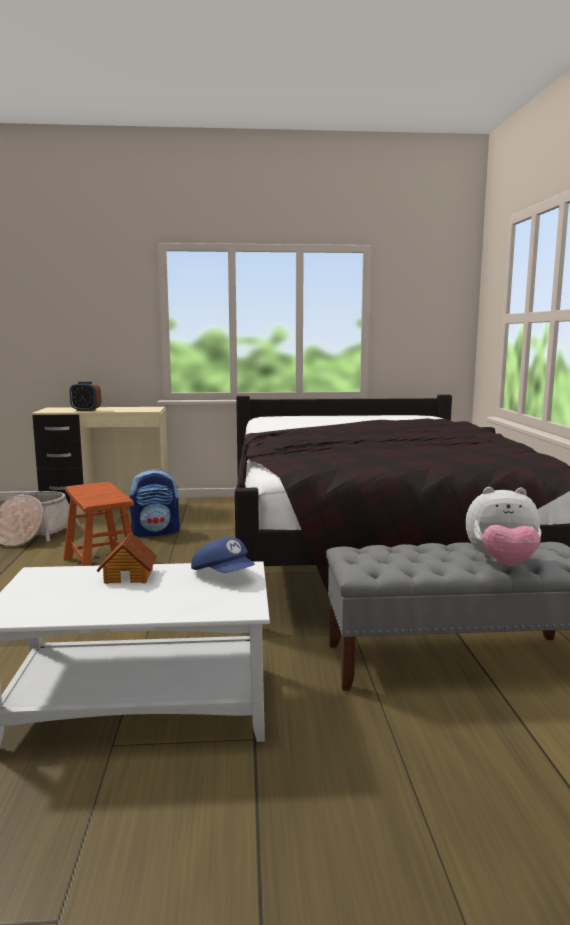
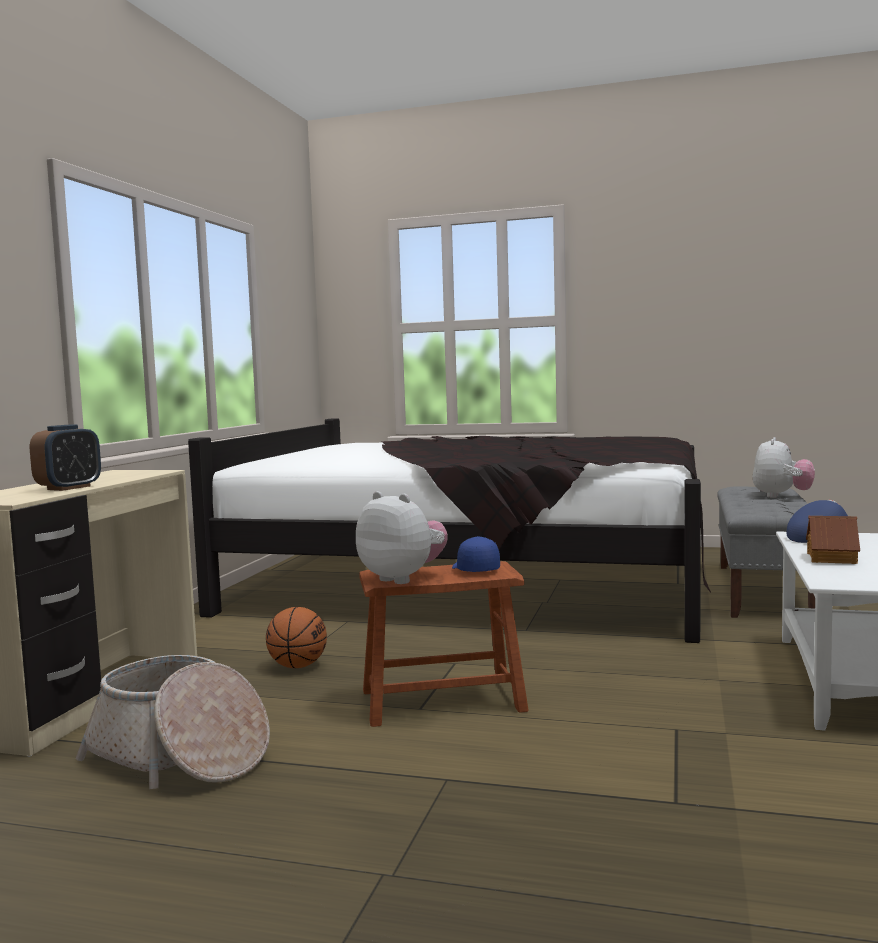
camera: 70 degrees left, 5 degrees down
(84, 489) = (403, 578): none -> plush toy
(104, 497) = (474, 569): none -> blue cap
(156, 532) = (297, 666): backpack -> basketball

